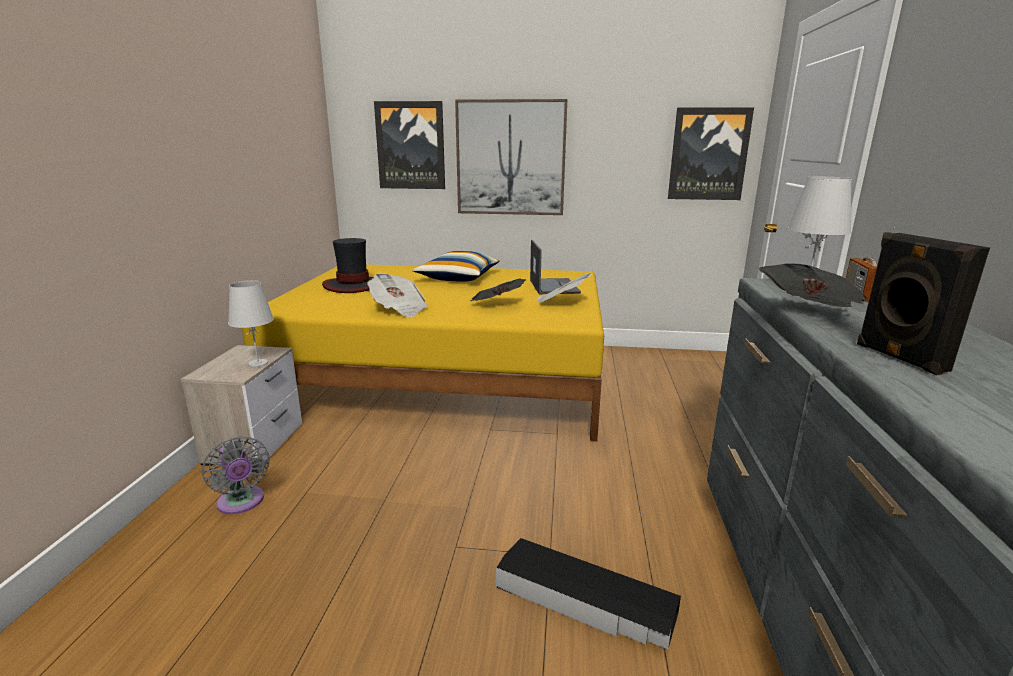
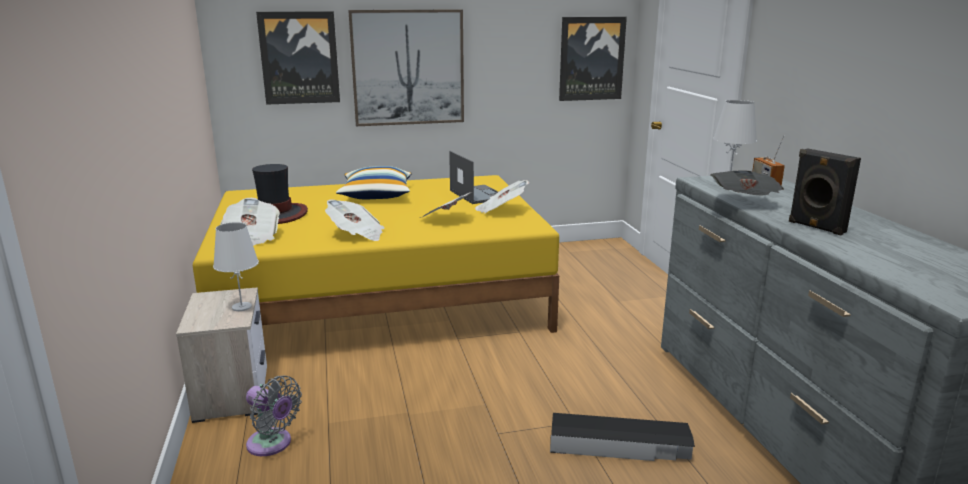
camera: 20 degrees left, 0 degrees up
(309, 302) = (251, 238): none -> newspaper

